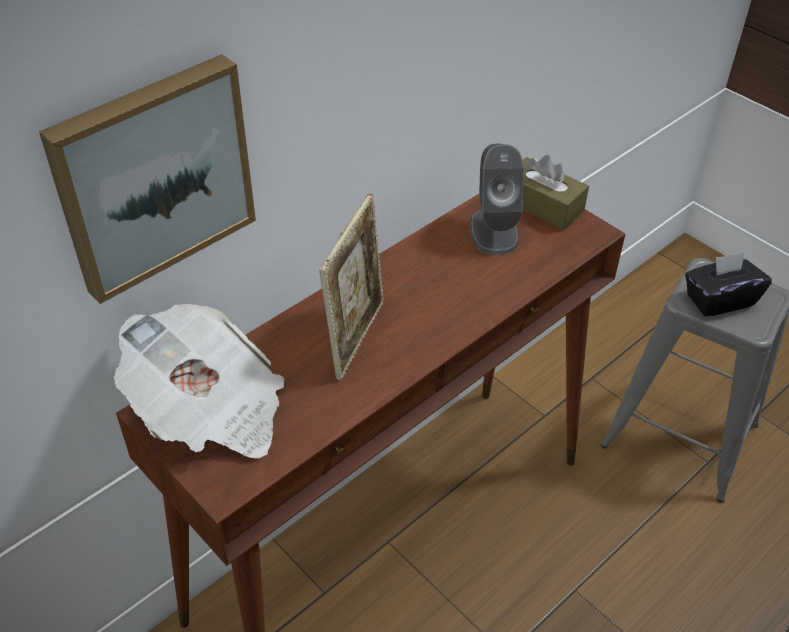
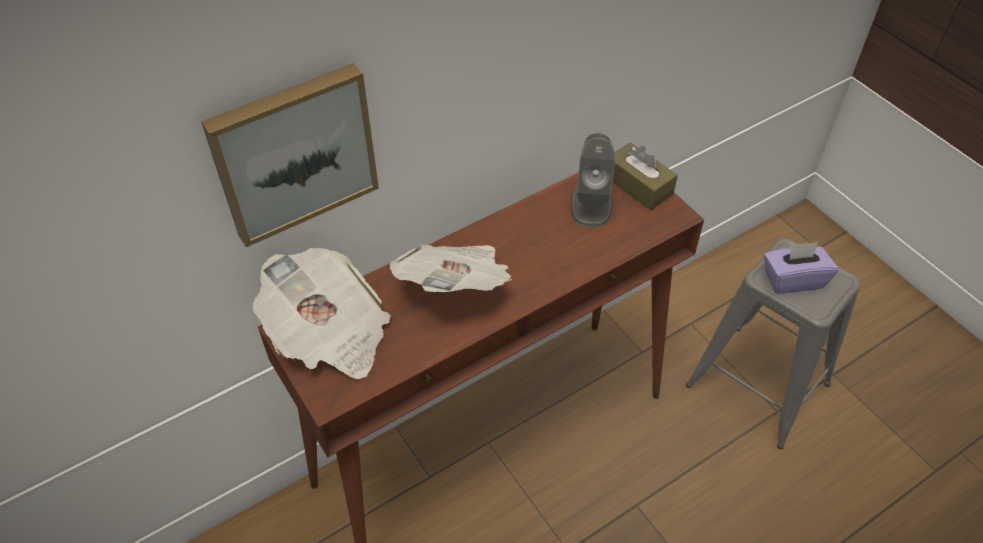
camera: 10 degrees right, 5 degrees up
(356, 337) = (456, 286): picture frame -> newspaper
(719, 300) = (792, 279): black tissue box -> purple tissue box

